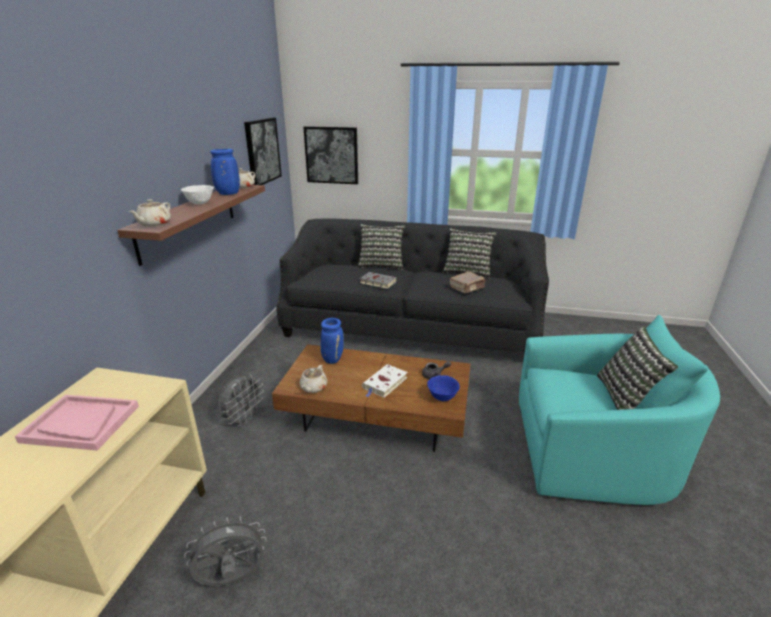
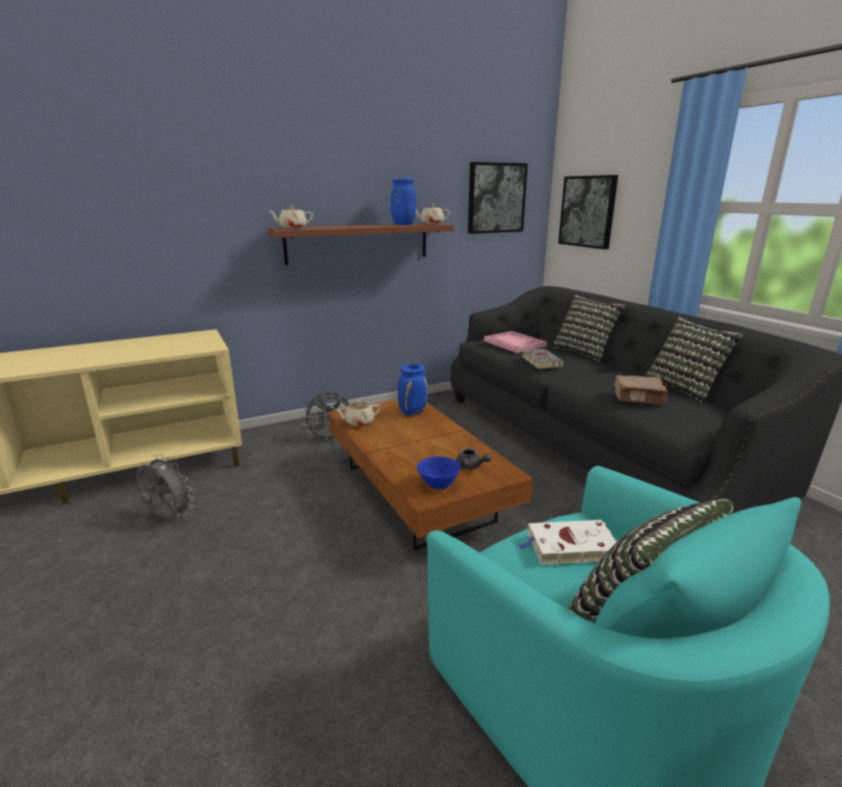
camera: 50 degrees right, 5 degrees down
(81, 424) = (150, 347): pink tray -> pink tray (514, 343)
(200, 203) = (362, 225): white bowl -> none
(384, 384) = (413, 448): white book -> white book (569, 547)

